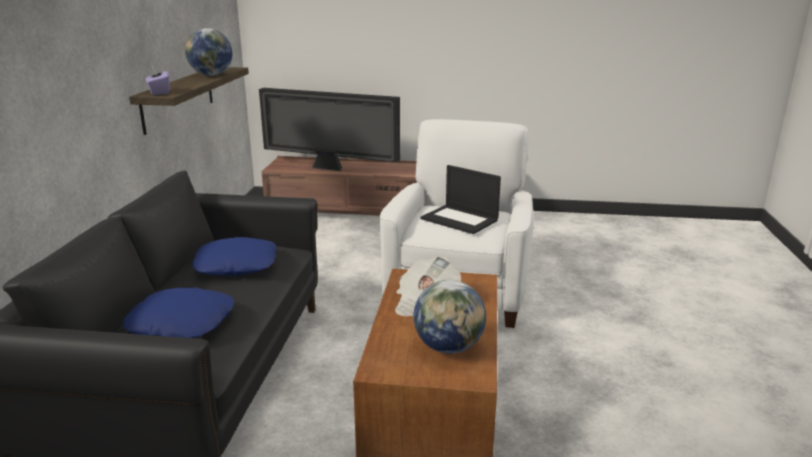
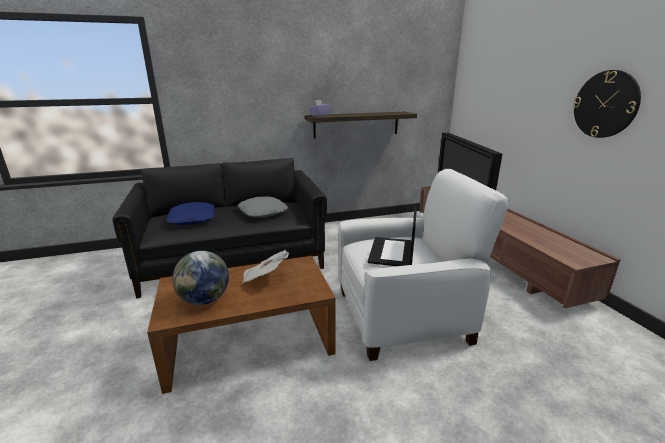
camera: 65 degrees right, 0 degrees up
(211, 75) = (378, 113): globe -> none
(236, 265) = (263, 212): blue pillow -> grey pillow
(466, 34) = (605, 104): none -> wall clock

